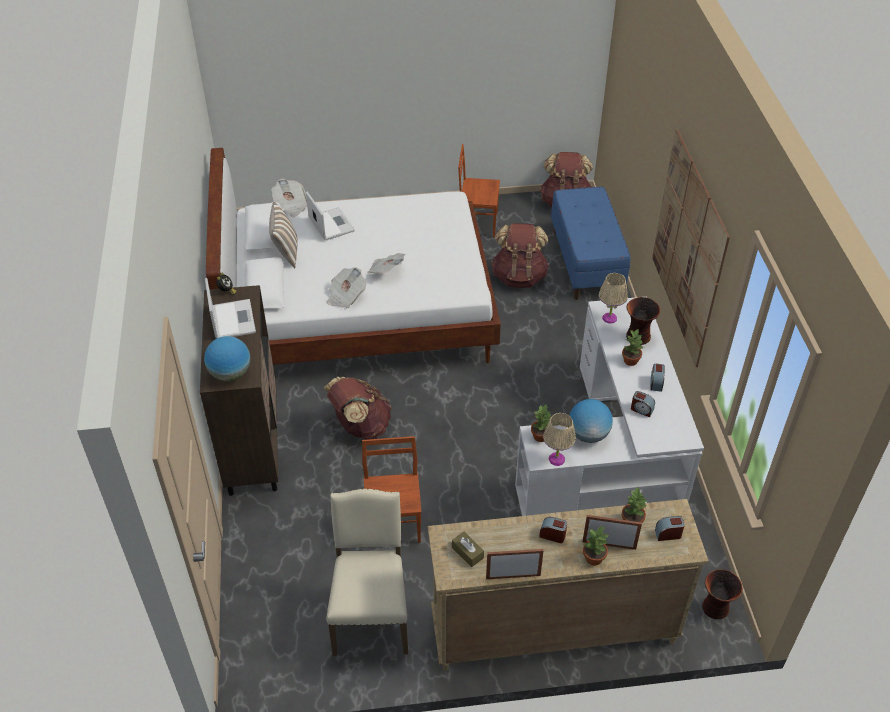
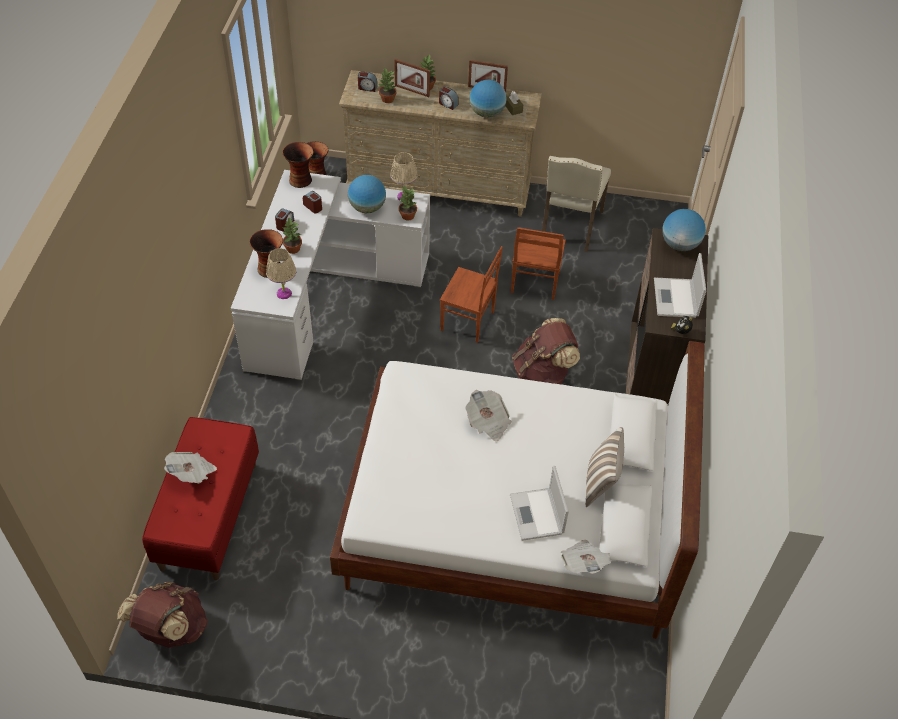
camera: 165 degrees left, 5 degrees up
(346, 296) = (541, 402): newspaper -> newspaper (192, 473)
(478, 223) = (309, 624): brown chair -> brown chair (468, 322)
(497, 533) = (487, 113): none -> globe
(519, 277) = (301, 515): brown backpack -> none
(586, 262) = (209, 515): blue bench -> red bench
(676, 438) = (301, 180): none -> vase
(688, 248) = (203, 222): picture -> none

